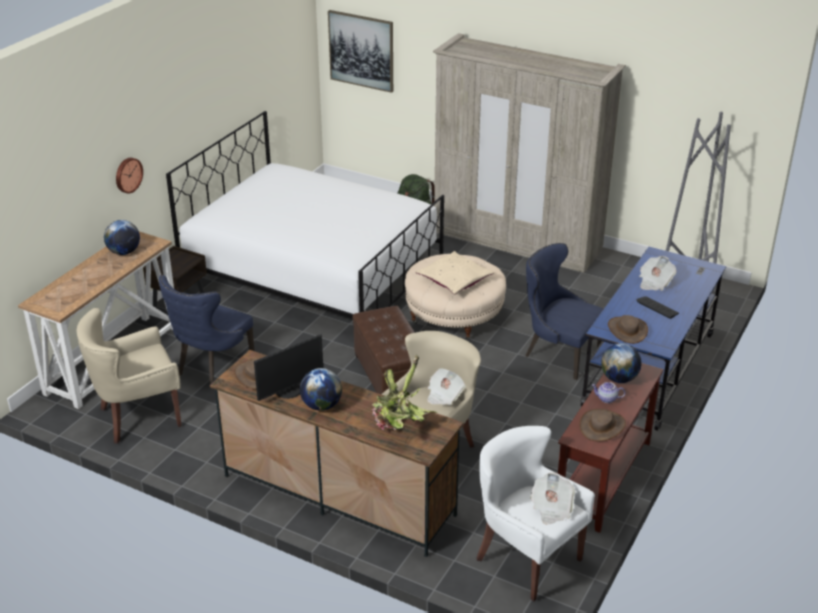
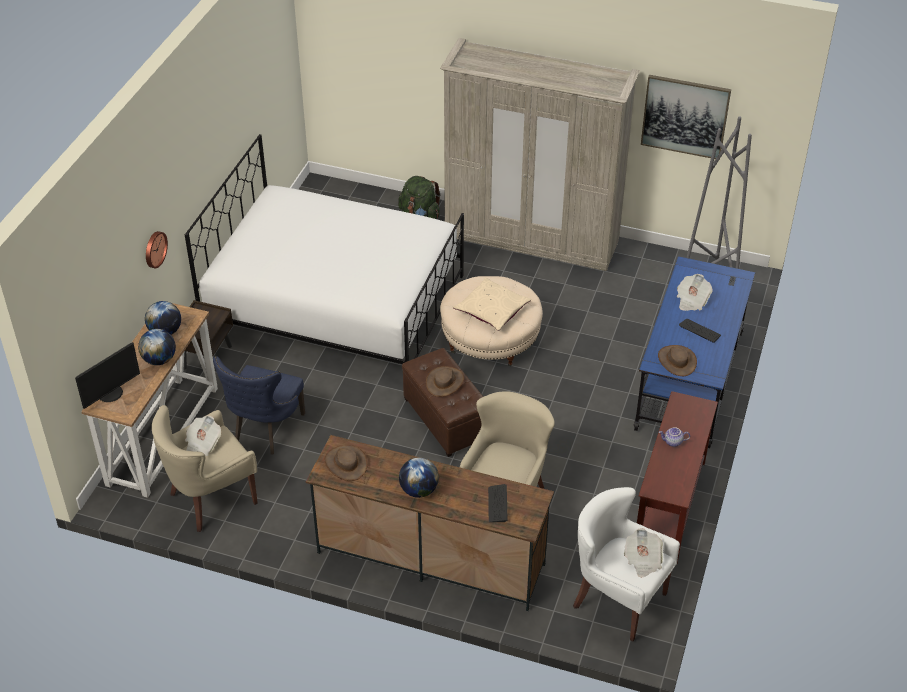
camera: 10 degrees left, 10 degrees up
(289, 390) = (383, 477): monitor -> monitor (111, 394)
(361, 50) = (349, 52): picture -> picture (685, 116)
(400, 427) = (497, 504): potted plant -> keyboard
(445, 395) = (518, 450): newspaper -> newspaper (202, 444)
(558, 354) = (601, 373): blue chair -> none
(602, 426) = (675, 473): brown hat -> brown hat (445, 382)
(619, 378) = (679, 418): globe -> globe (159, 360)

